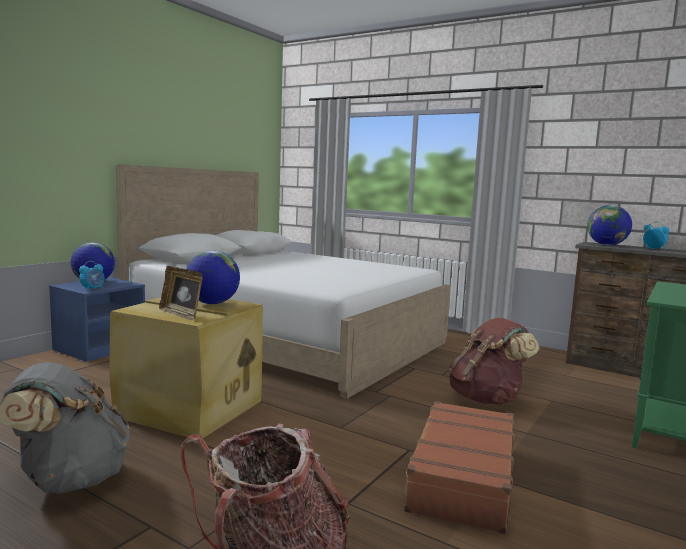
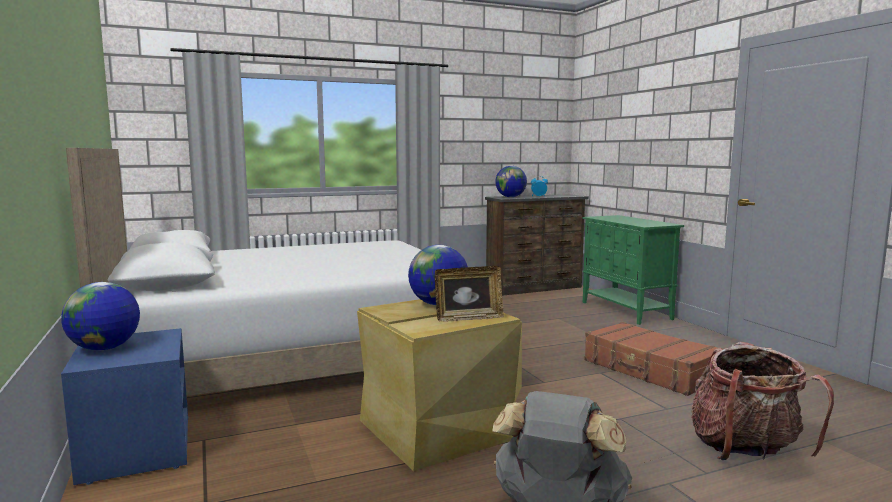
camera: 55 degrees left, 0 degrees up
(93, 289) = (158, 352): alarm clock -> none
(487, 399) = (538, 331): brown backpack -> none

